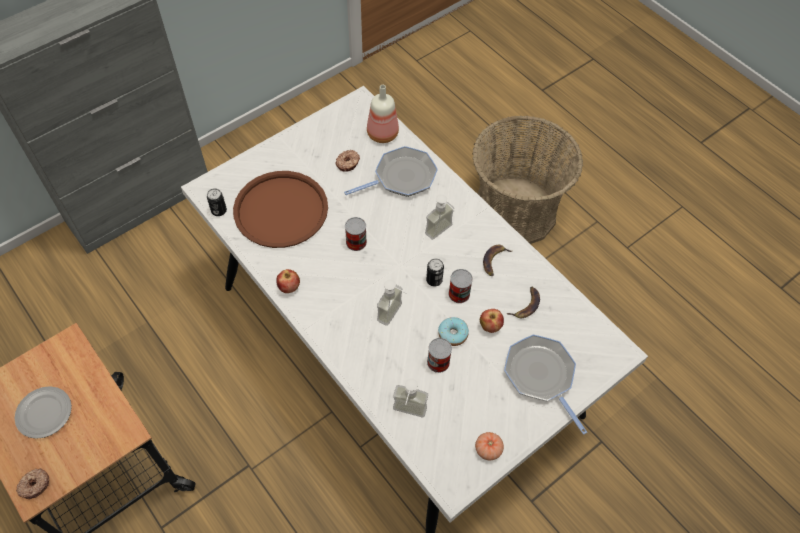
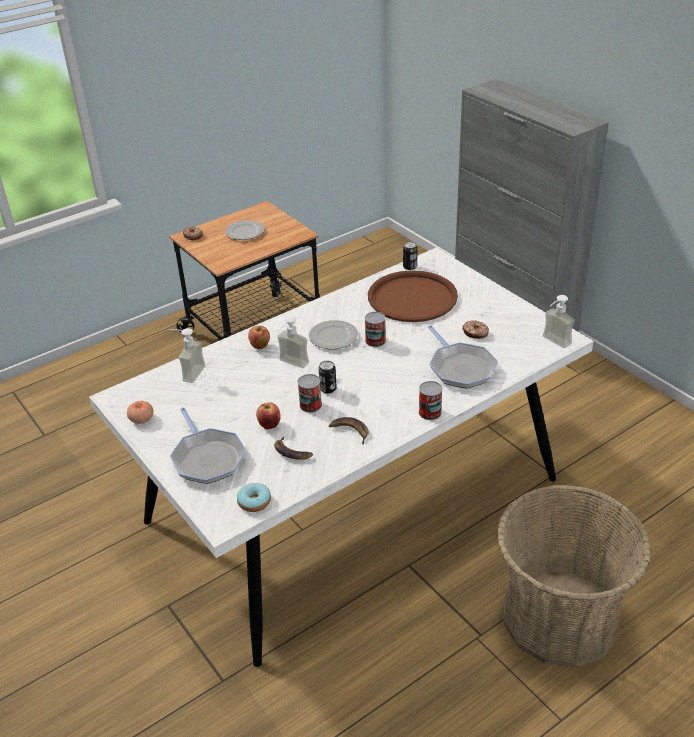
camera: 95 degrees right, 20 degrees down
(289, 287) = (326, 306): apple -> apple (260, 346)
(347, 279) = (333, 337): none -> plate
(383, 135) = (520, 354): bottle -> none
(438, 362) = (236, 390): can -> can (430, 412)
(442, 233) = (387, 395): soap dispenser -> soap dispenser (552, 343)
(453, 334) = (264, 400): donut -> donut (254, 502)
(541, 376) = (207, 458): frying pan -> frying pan turned 90 degrees clockwise

